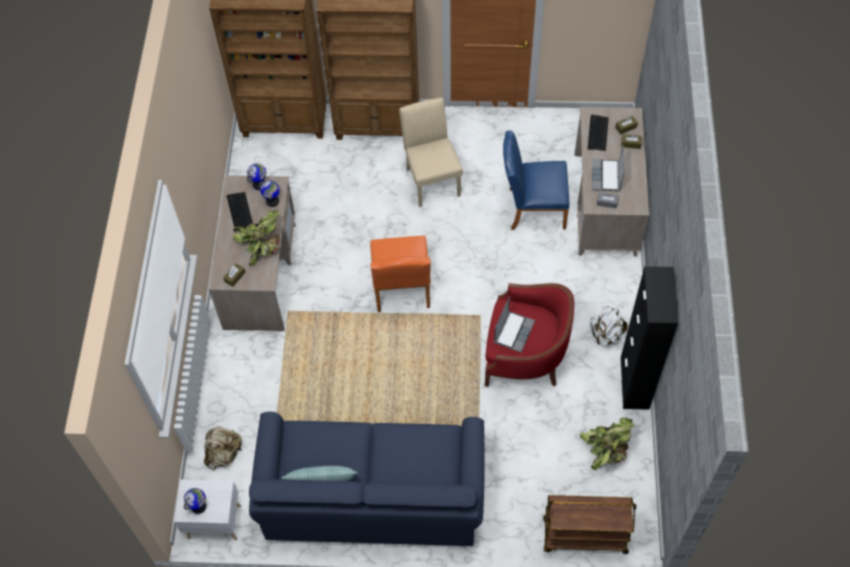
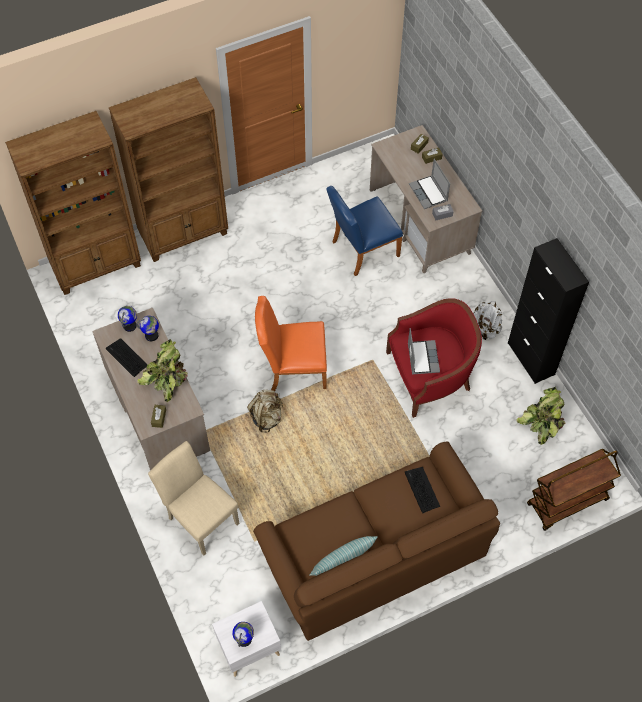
camera: 30 degrees left, 0 degrees up
(224, 453) = (221, 585): beige backpack -> beige backpack (267, 417)
(372, 494) = (373, 555): blue sofa -> brown sofa
(401, 290) = (292, 368): orange chair -> orange chair turned 120 degrees clockwise
(431, 178) = (260, 261): beige chair -> beige chair (199, 517)
(597, 133) = (399, 160): keyboard -> keyboard (421, 489)

